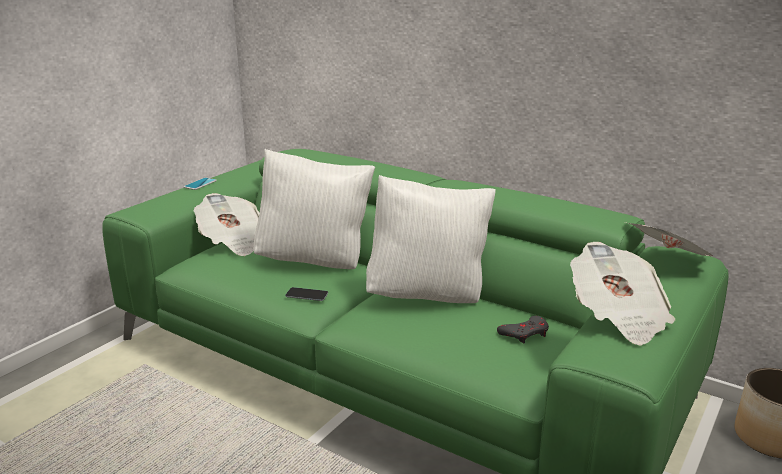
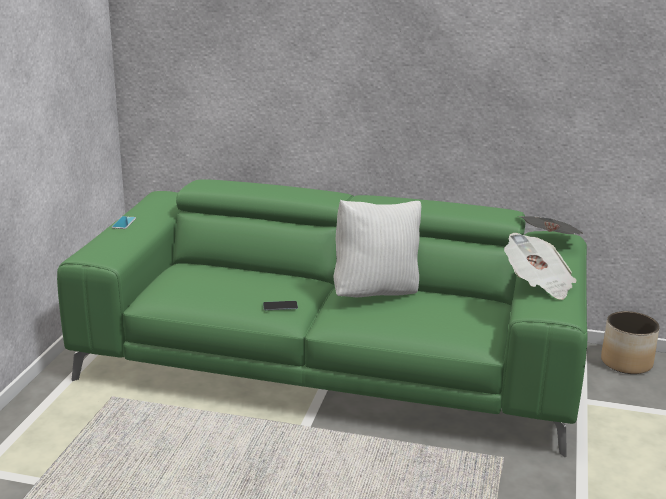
camera: 20 degrees left, 0 degrees up
(234, 242) = (176, 272): newspaper -> none
(315, 261) = (263, 279): white pillow -> none
(525, 333) = (465, 309): grey game controller -> none

